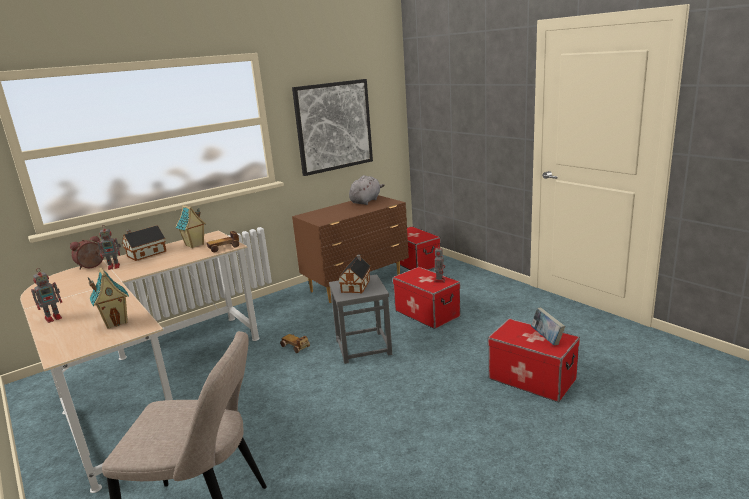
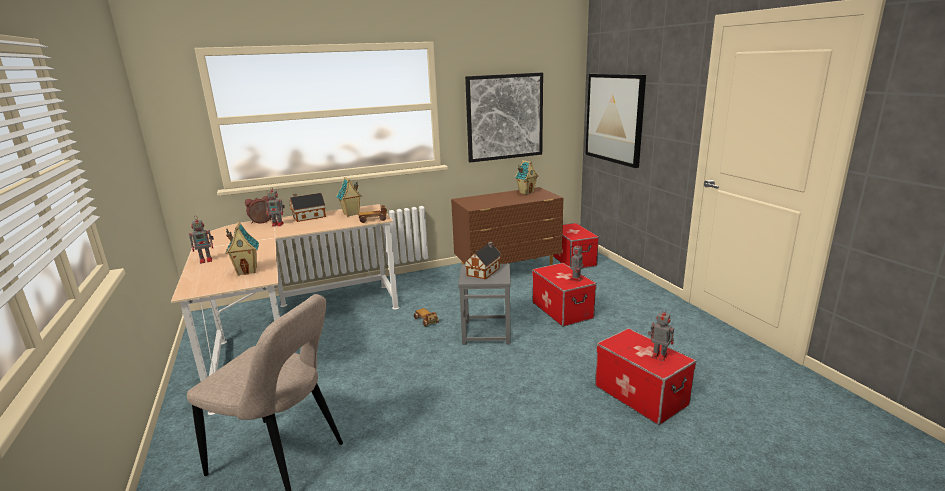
camera: 15 degrees right, 0 degrees up
(366, 201) = (526, 192): grey plush toy -> toy house
(441, 120) = (614, 118): none -> picture
(547, 338) = (658, 355): book -> toy robot

